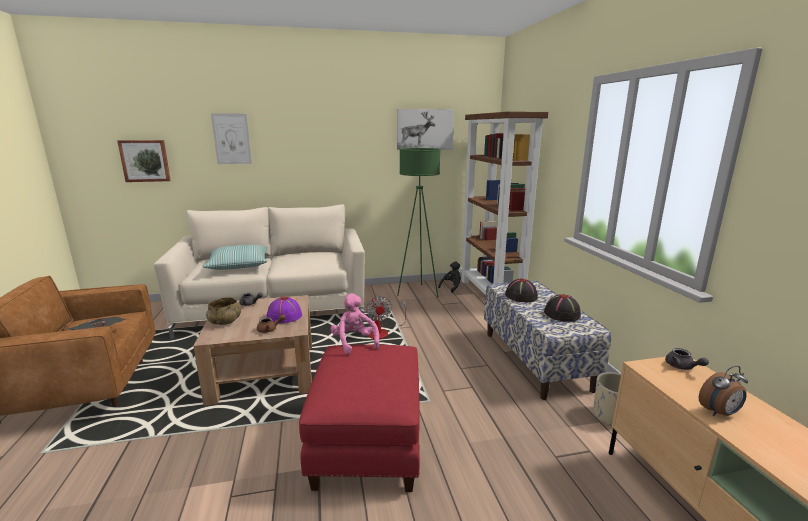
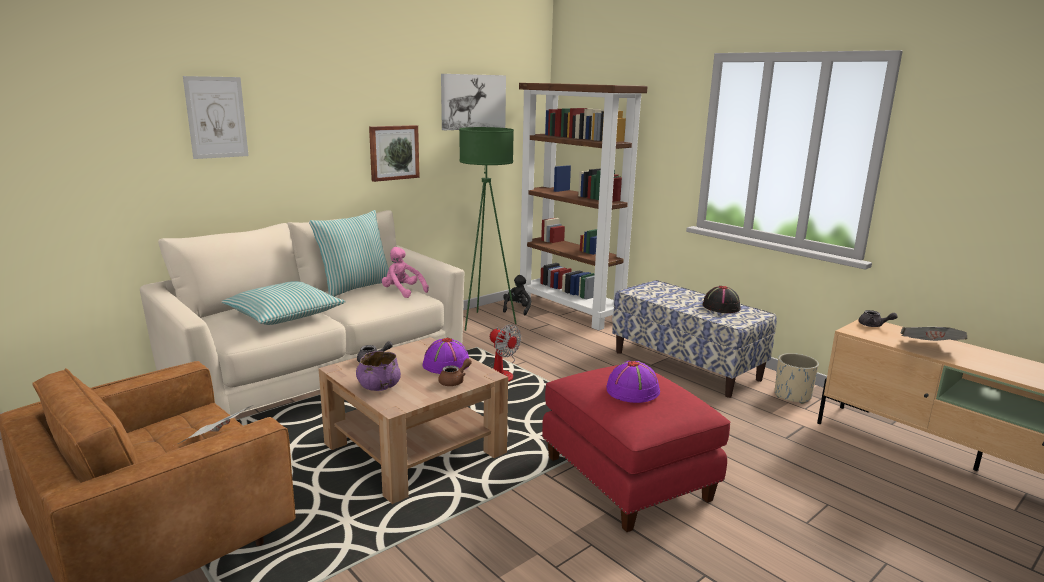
camera: 30 degrees left, 0 degrees up
(145, 160) = (64, 158): picture -> picture (393, 152)
(225, 322) = (379, 386): beige bowl -> purple bowl
(304, 254) = (355, 287): none -> pillow
(354, 342) = (584, 369): pink plush toy -> pink plush toy (402, 292)
(357, 370) = (633, 390): none -> purple hat
(520, 296) = (664, 297): black hat -> none
(719, 413) = (929, 349): alarm clock -> newspaper

